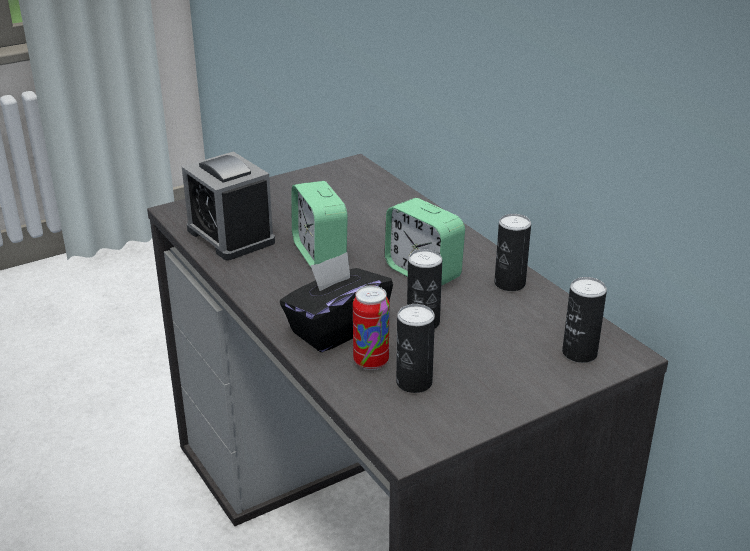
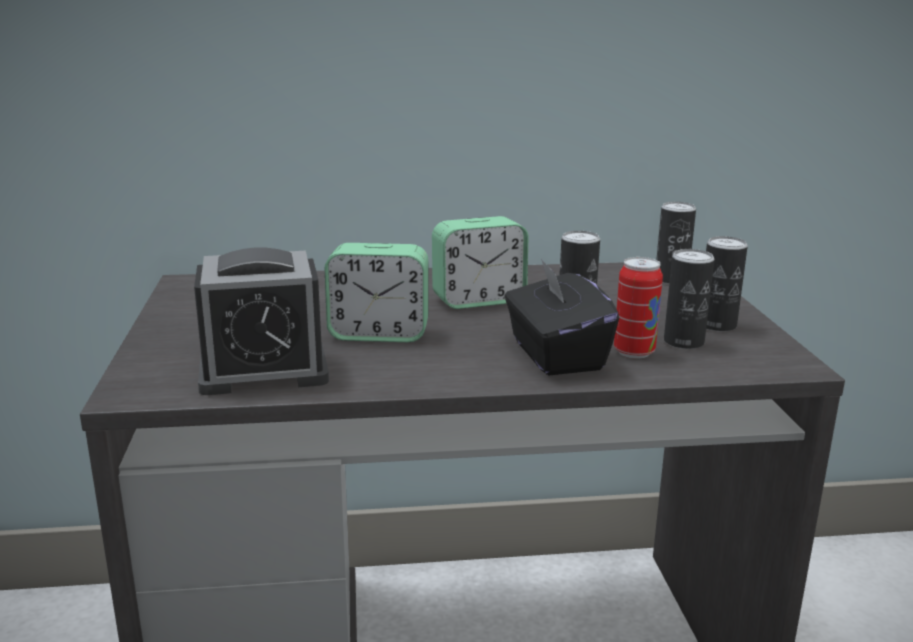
camera: 65 degrees left, 10 degrees down
(509, 283) = (535, 276): can -> can (717, 325)

